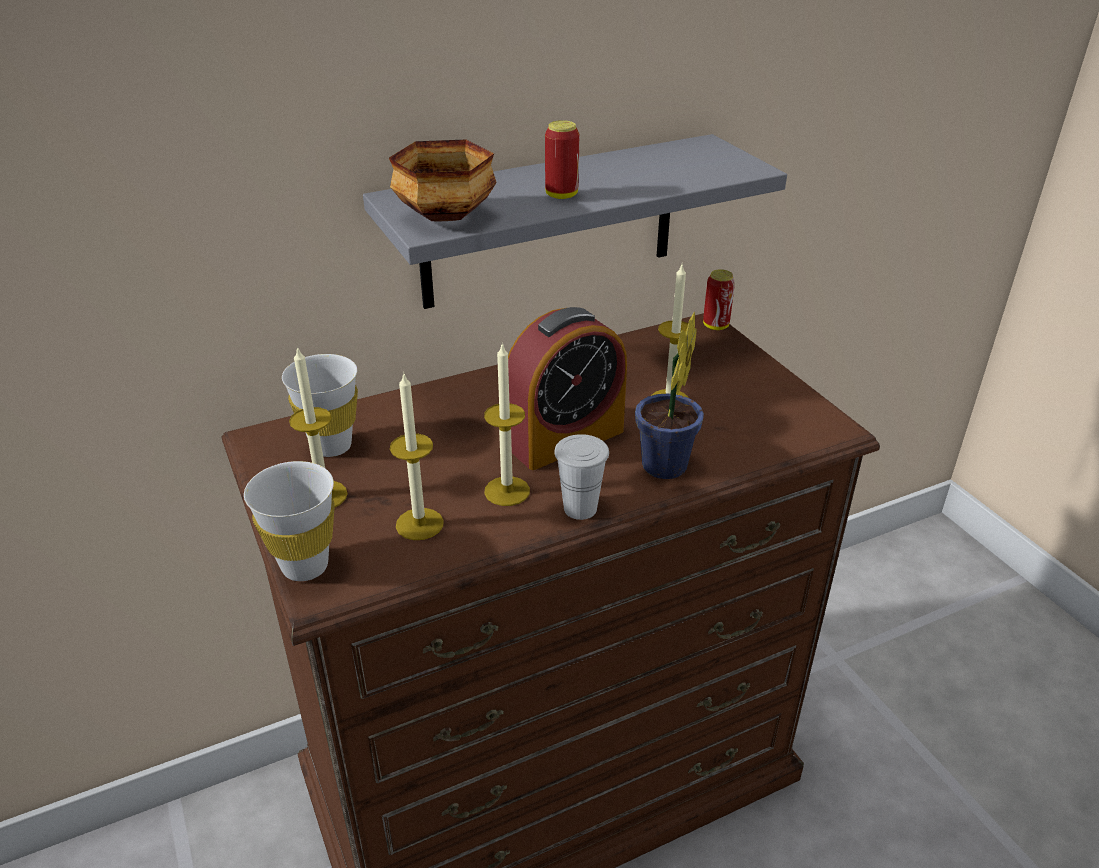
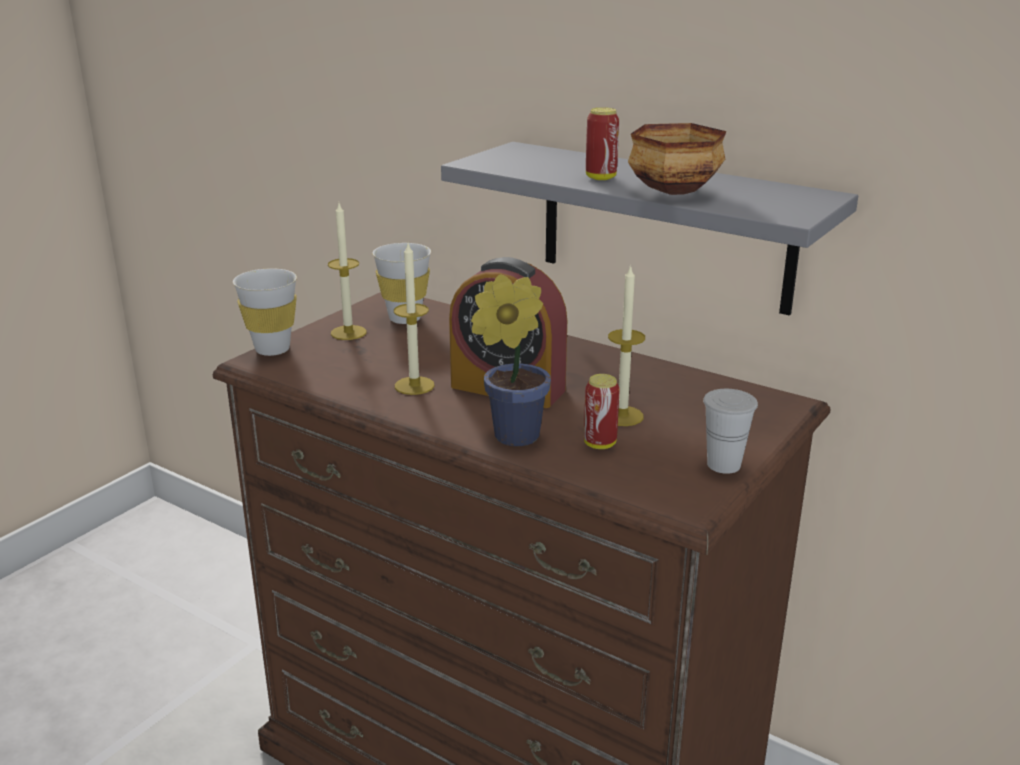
camera: 60 degrees right, 10 degrees down
(419, 524) = (346, 368): candle -> none
(448, 215) = (508, 162): bowl -> bowl (677, 191)
(580, 508) = (420, 417): white cup -> white cup (723, 465)
(715, 326) = (792, 407): can -> can (600, 444)

